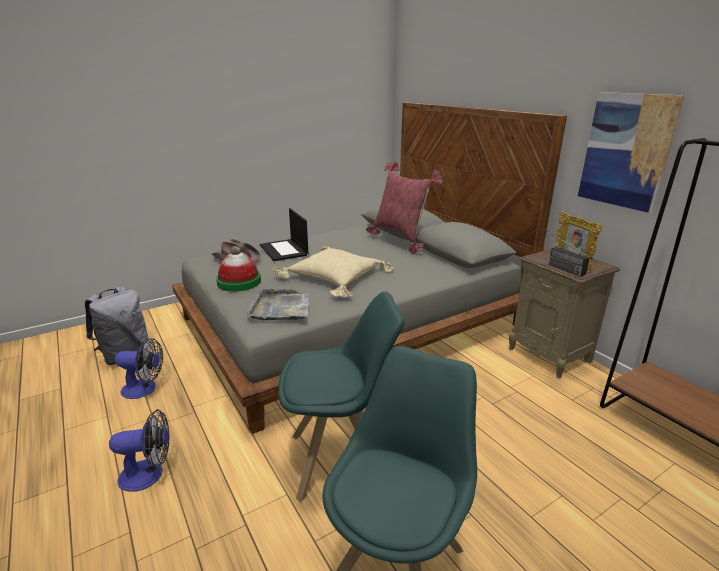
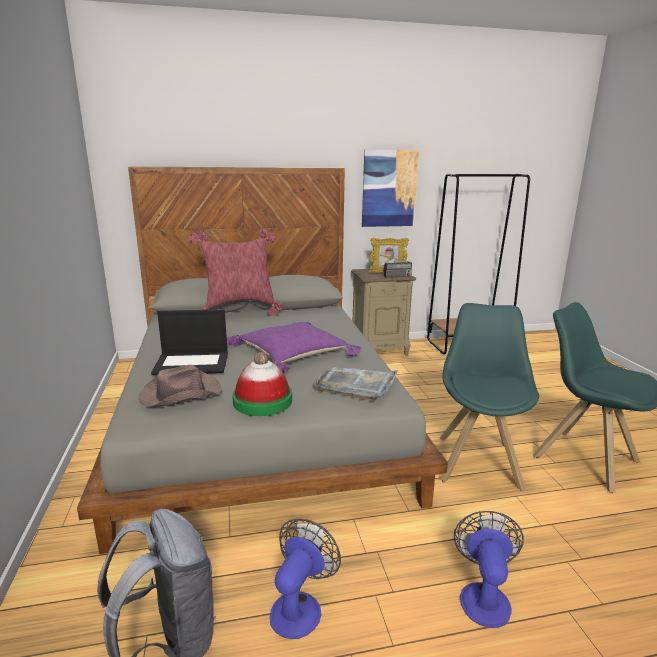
camera: 70 degrees left, 5 degrees down
(335, 275) = (292, 351): beige pillow -> purple pillow

